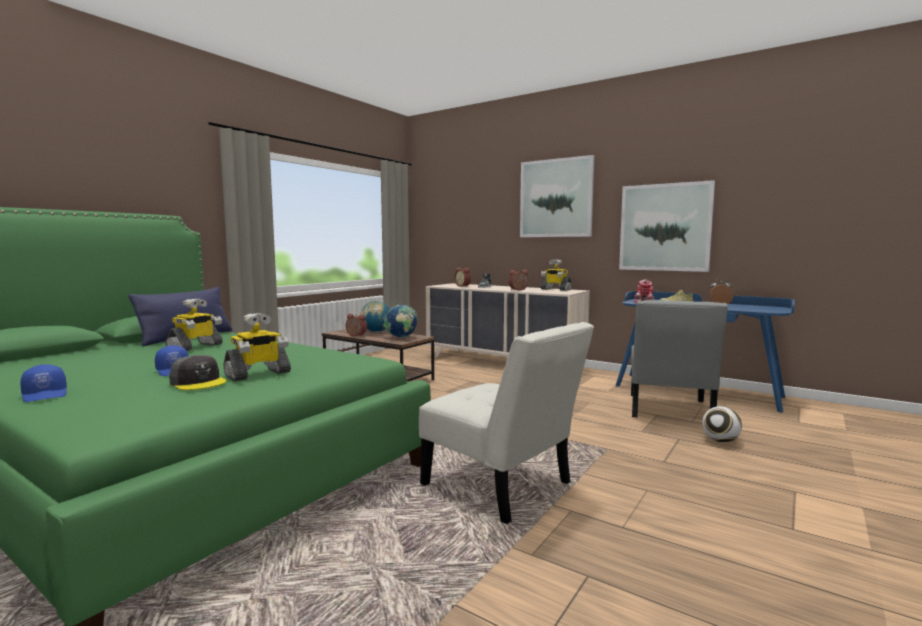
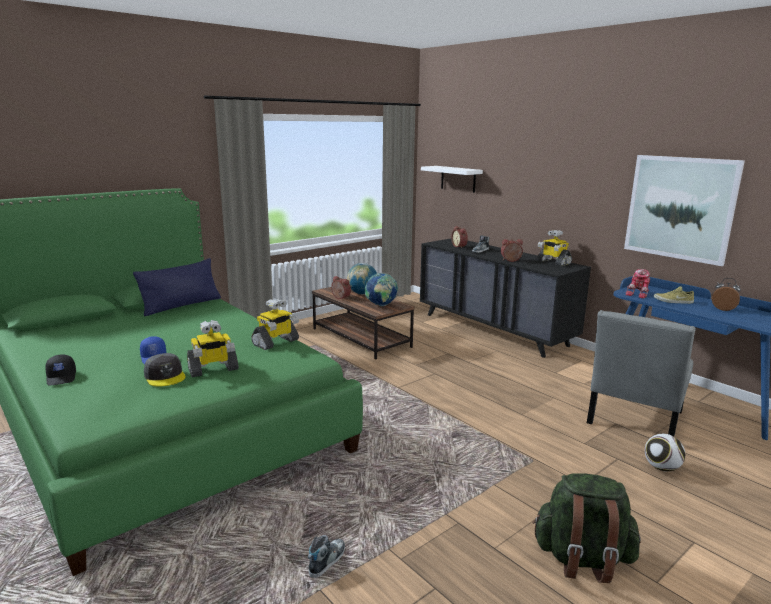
camera: 15 degrees right, 10 degrees up
(46, 395) = (62, 377): blue cap -> black cap
(195, 347) = (183, 322): toy robot -> toy robot (276, 342)
(447, 572) = (327, 561): none -> shoe
(452, 228) = (458, 179): none -> white shelf
(502, 487) = (411, 487): white chair -> none
(503, 362) = (494, 330): beige dresser -> black dresser
(556, 198) = (565, 159): picture -> none
(713, 521) = (582, 559): none -> green backpack

